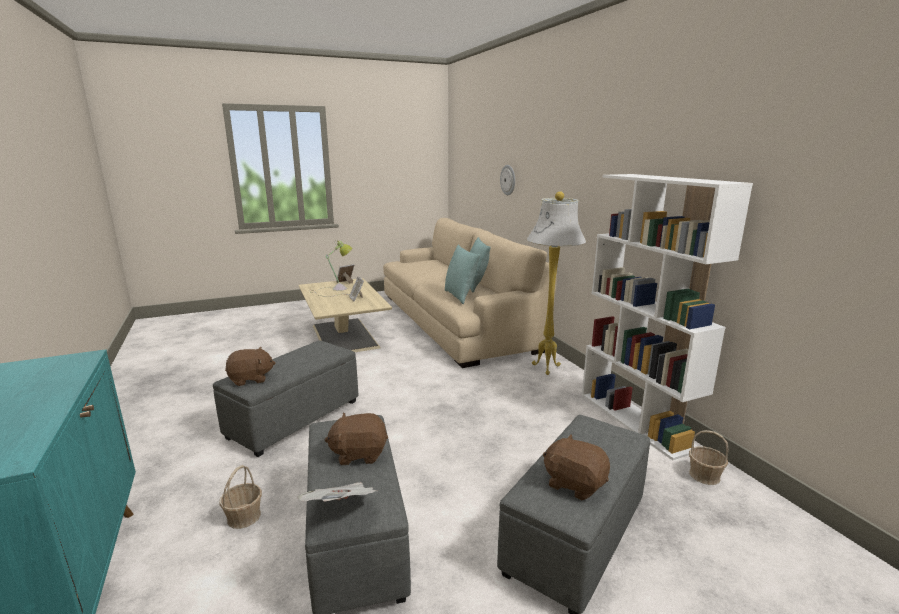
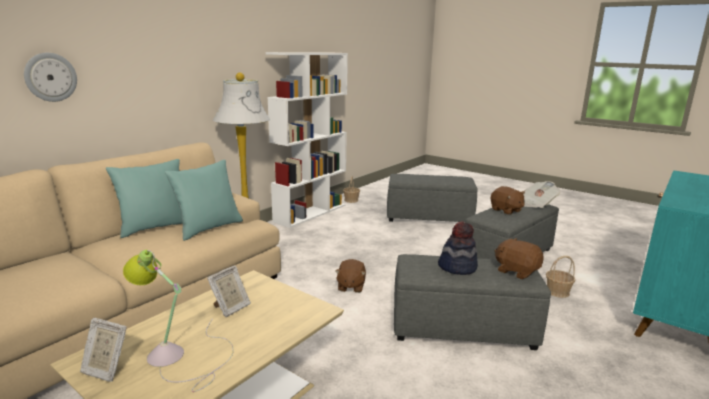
camera: 120 degrees left, 0 degrees up
(297, 359) = (457, 267): none -> hat
(574, 483) = (448, 178): brown plush toy -> brown plush toy (350, 286)

